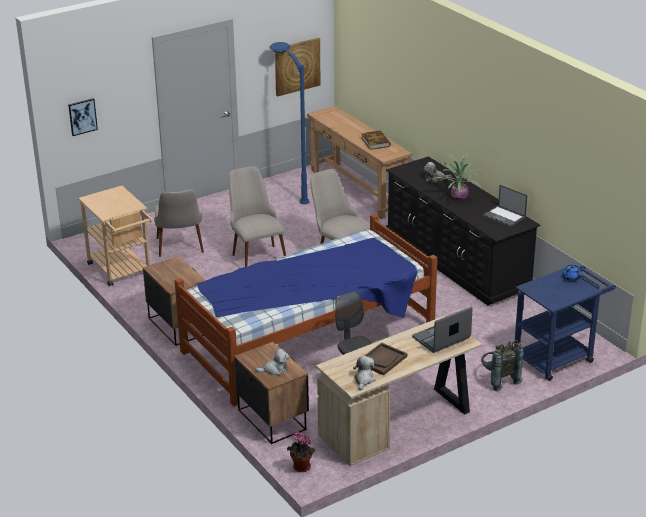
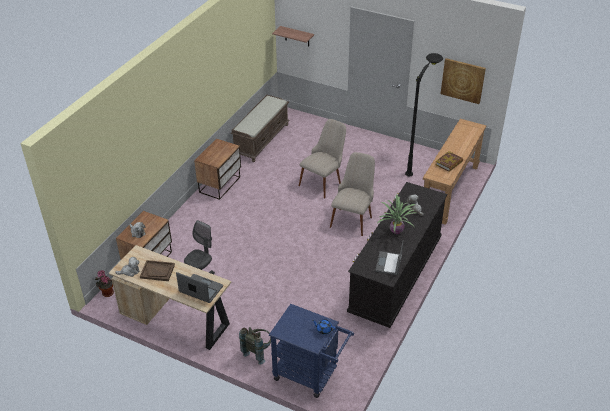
camera: 60 degrees right, 10 degrees up
(82, 116) = (297, 36): picture -> shelf
(122, 271) = (261, 139): beige cart -> brown bench
(180, 250) = (303, 150): beige chair -> none
(289, 189) = (419, 161): blue floor lamp -> black floor lamp
(310, 340) = (242, 243): bed -> none

